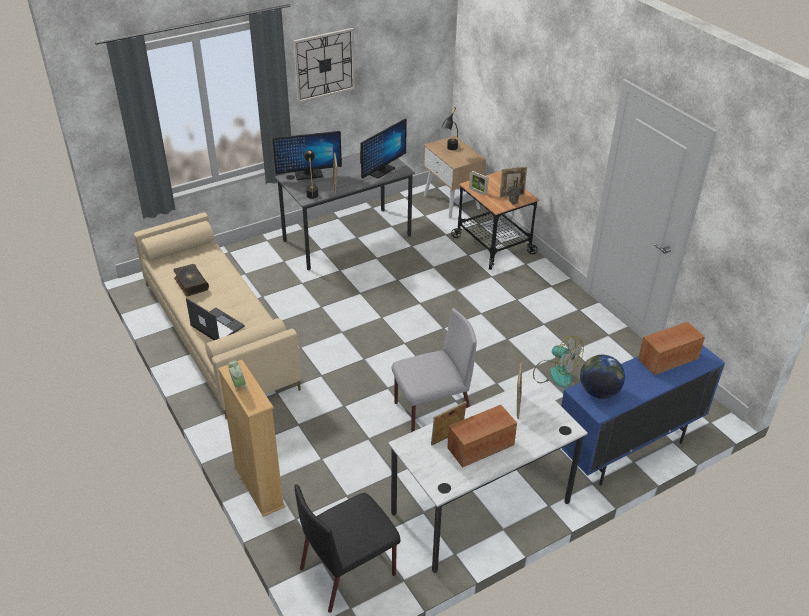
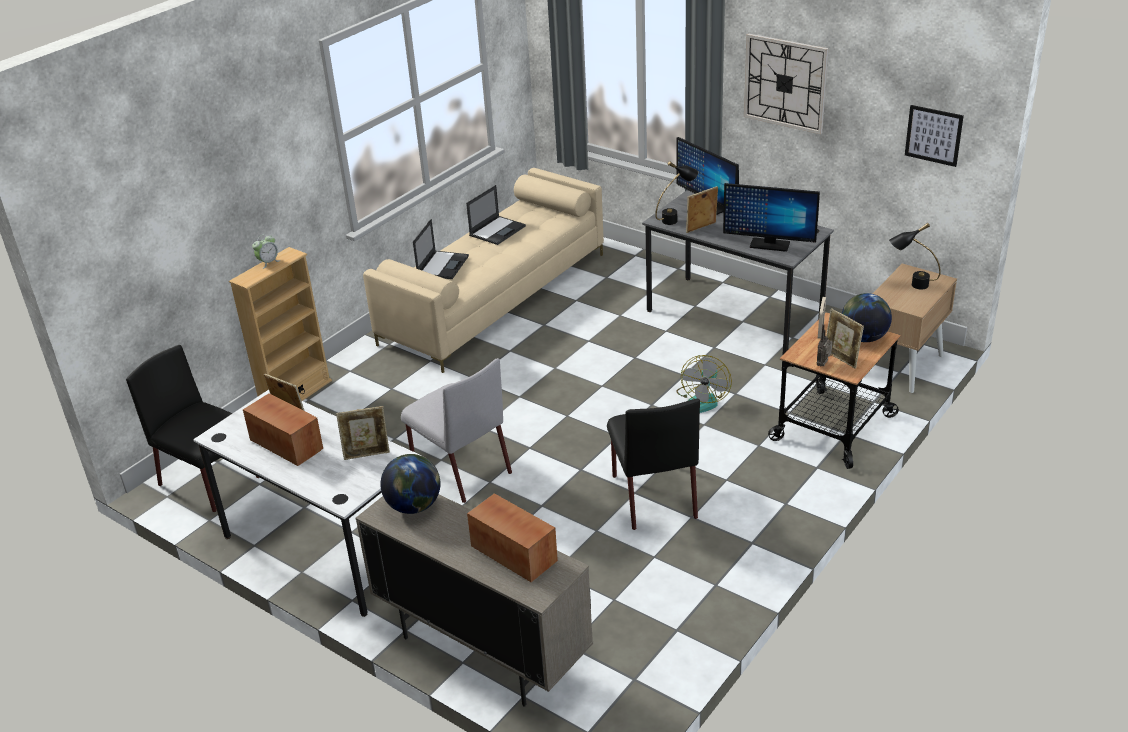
camera: 70 degrees right, 5 degrees down
(191, 284) = (497, 230): book -> laptop
(422, 56) = (933, 135): none -> picture
(495, 181) = (863, 338): none -> globe
(514, 332) = (653, 495): none -> black chair
(555, 373) = (594, 551): fan -> fan (703, 400)
(626, 449) = (482, 651): blue cabinet -> beige cabinet

